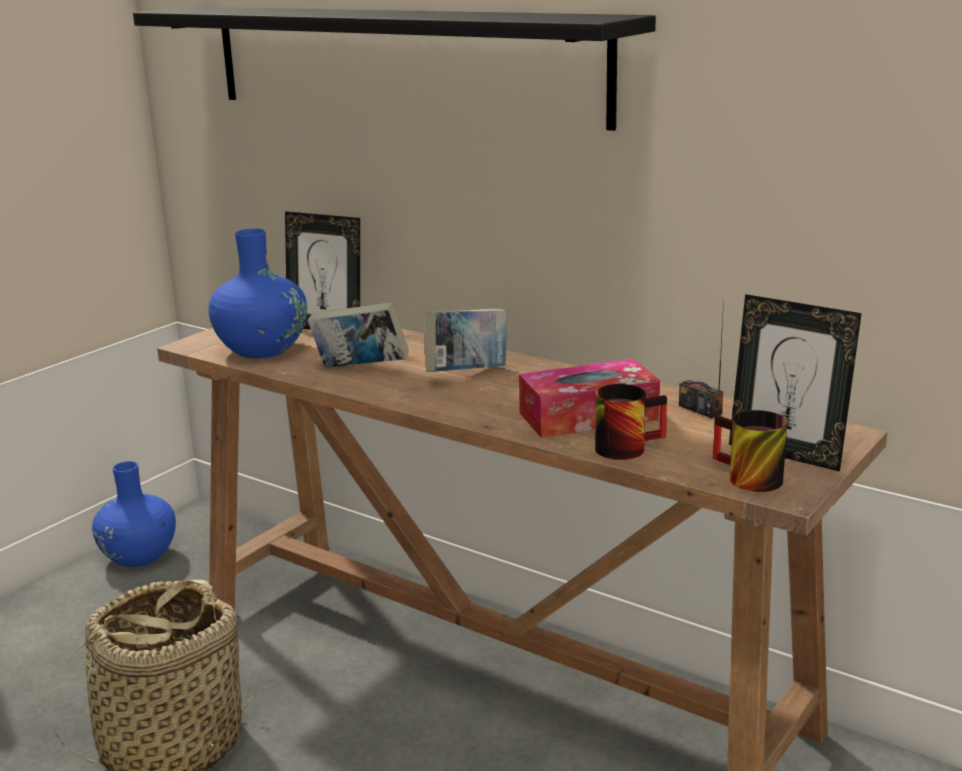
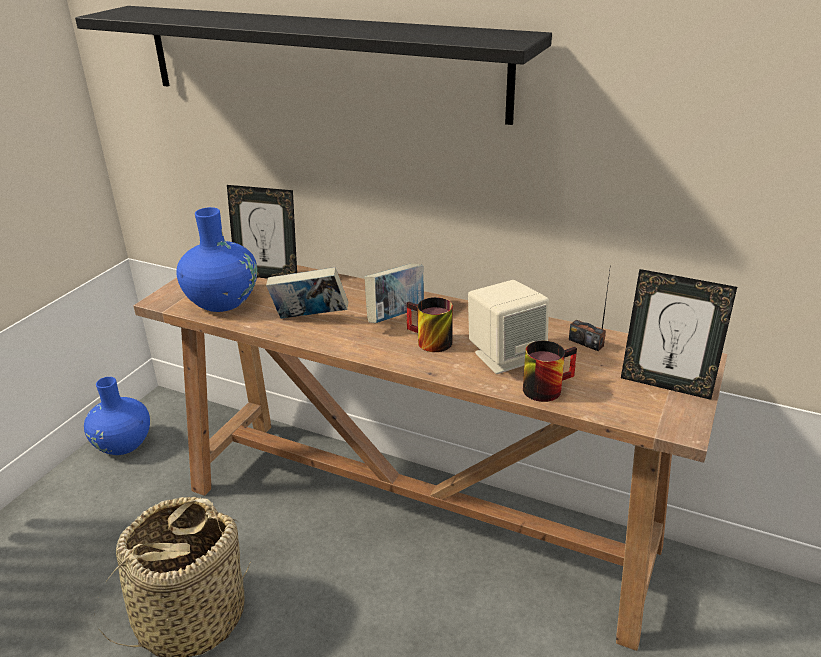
camera: 10 degrees left, 10 degrees up
(588, 416) = (505, 356): tissue box -> beige speaker
(744, 478) = (645, 413): mug -> mug (427, 342)

